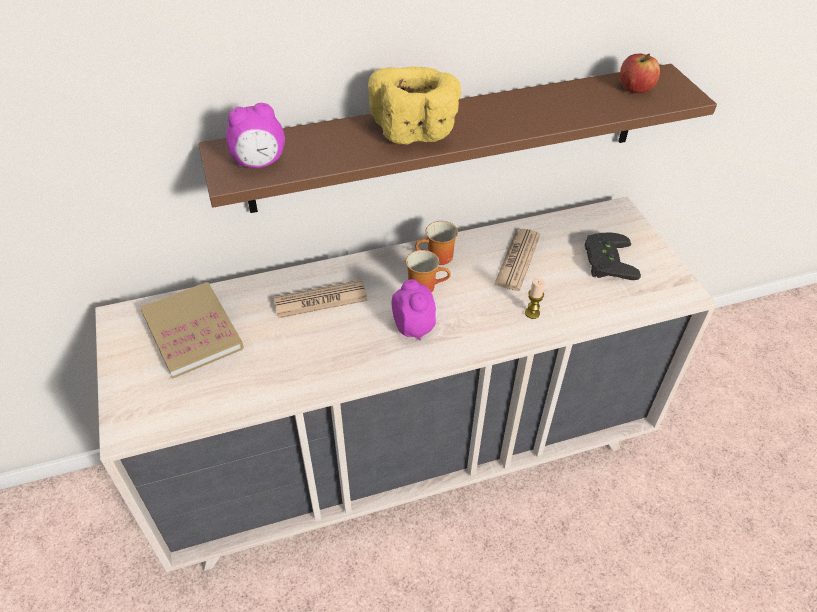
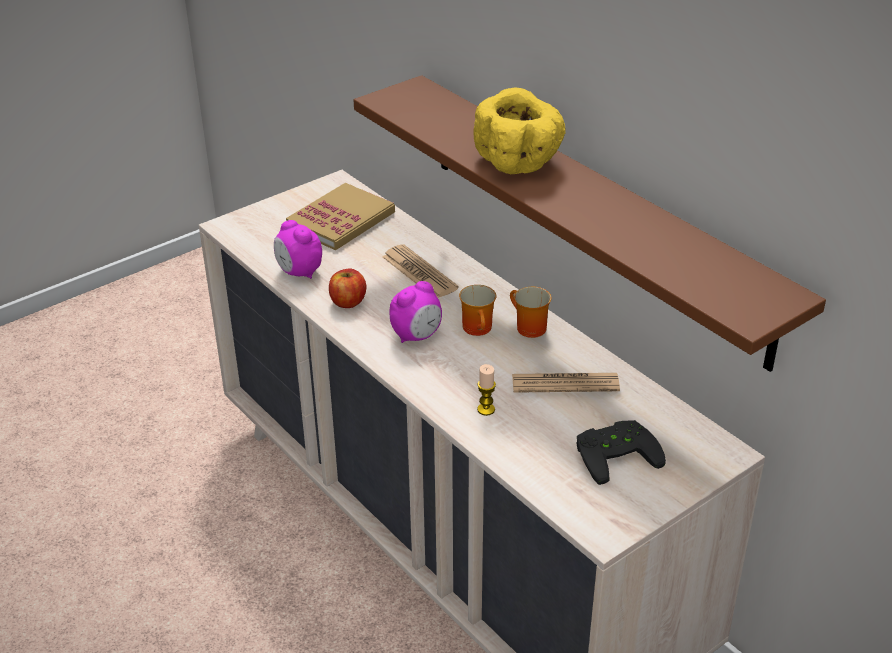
camera: 70 degrees right, 10 degrees down
(259, 163) = (410, 105): alarm clock -> alarm clock (299, 272)
(635, 88) = (728, 277): apple -> apple (348, 302)

